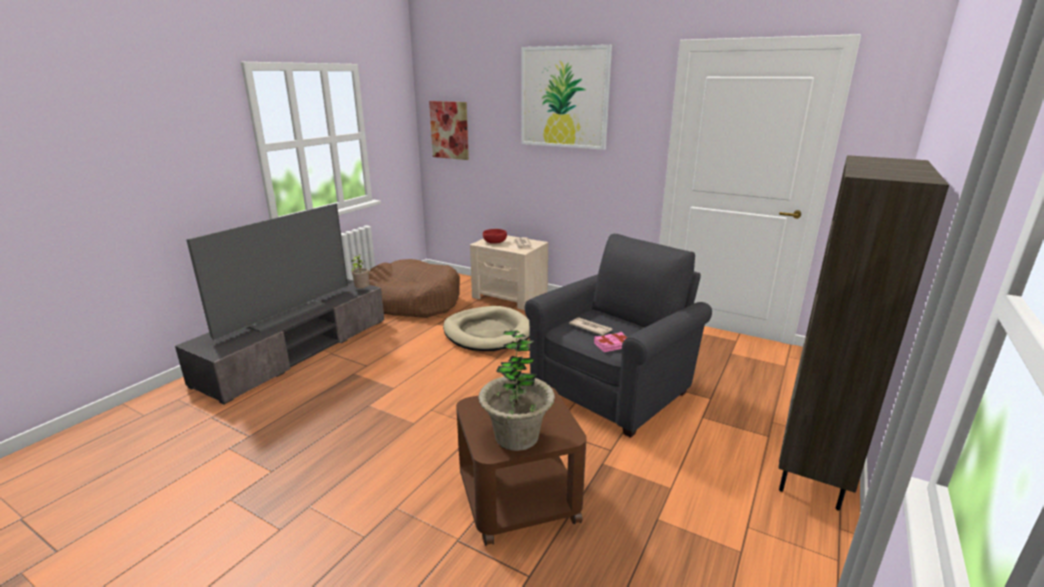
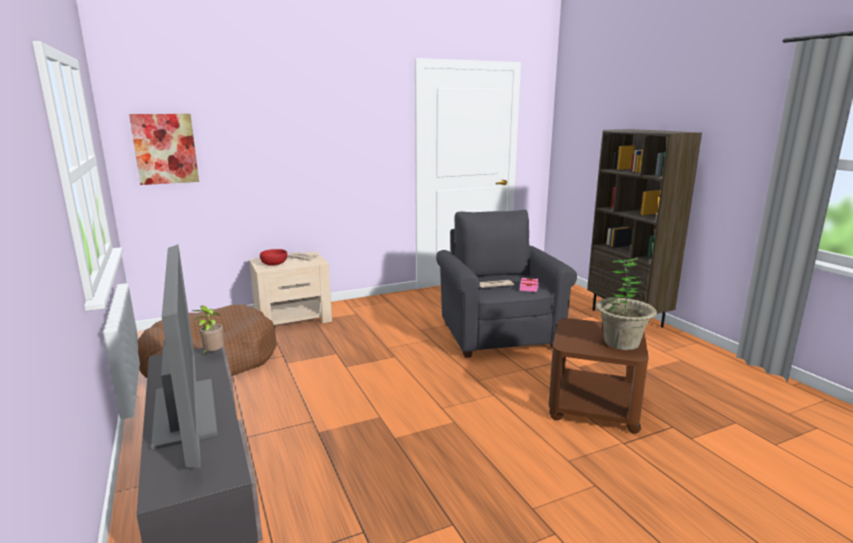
camera: 55 degrees left, 5 degrees down
(487, 332) = (345, 347): beige dog bed -> none
(564, 97) = (317, 106): picture -> none

